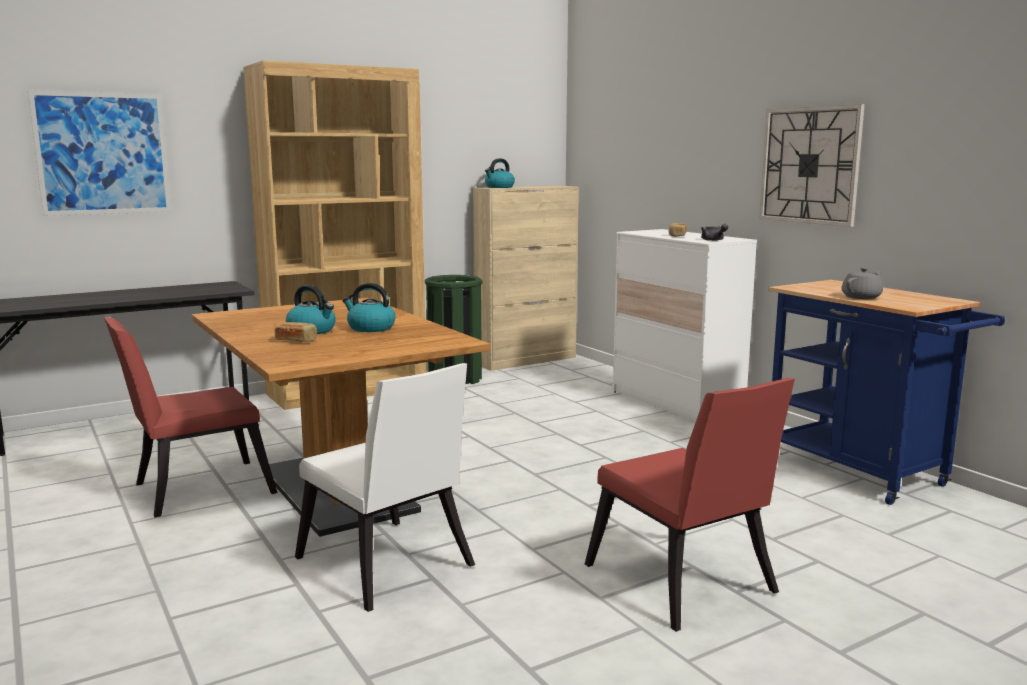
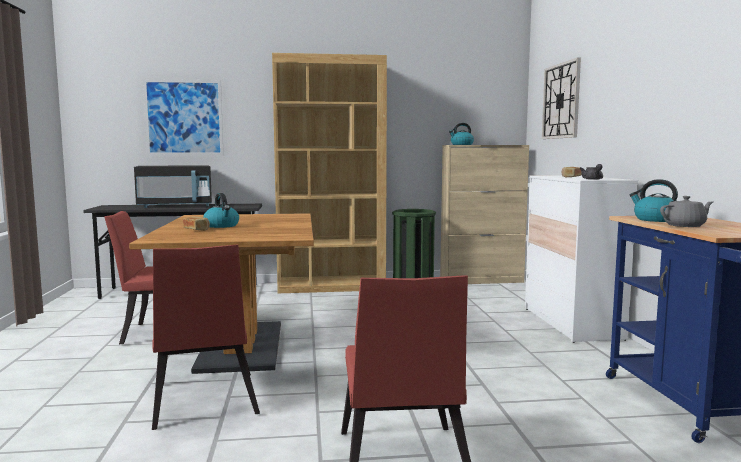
camera: 25 degrees right, 5 degrees down
(112, 296) = (175, 206): none -> black microwave
(370, 328) = (260, 227): kettle -> kettle (655, 220)
(388, 568) = (204, 403): white chair -> red chair
(810, 165) = (680, 108): wall clock -> wall clock (561, 101)

